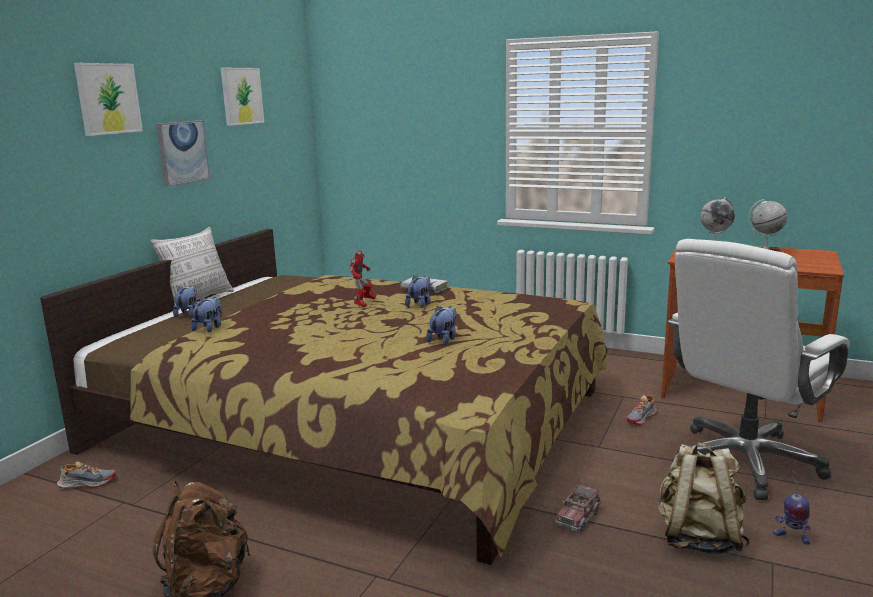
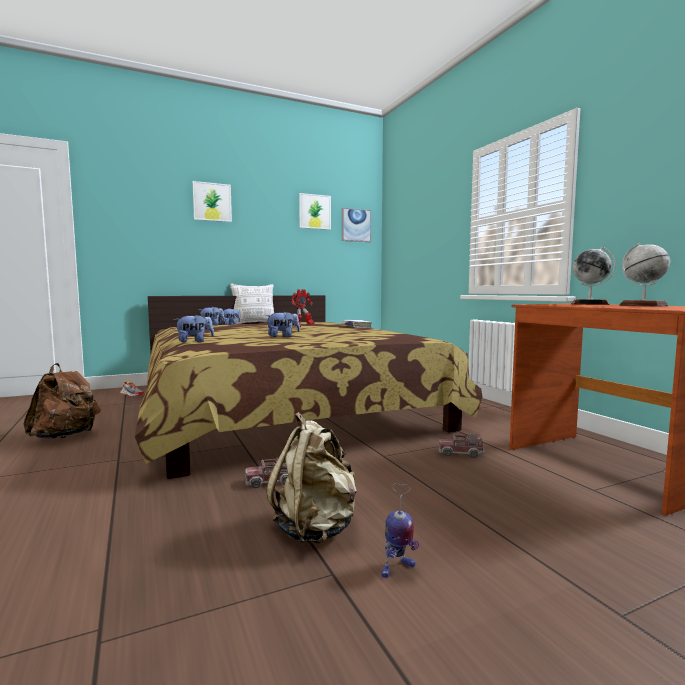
camera: 40 degrees right, 10 degrees down
(182, 152) = (261, 238): picture -> picture (356, 225)
(420, 304) = (329, 329): plush toy -> plush toy (194, 342)
(641, 418) = (460, 453): shoe -> toy truck
(745, 461) = (489, 506): white office chair -> none
(791, 537) = (397, 569): toy robot -> toy robot turned 105 degrees counterclockwise

